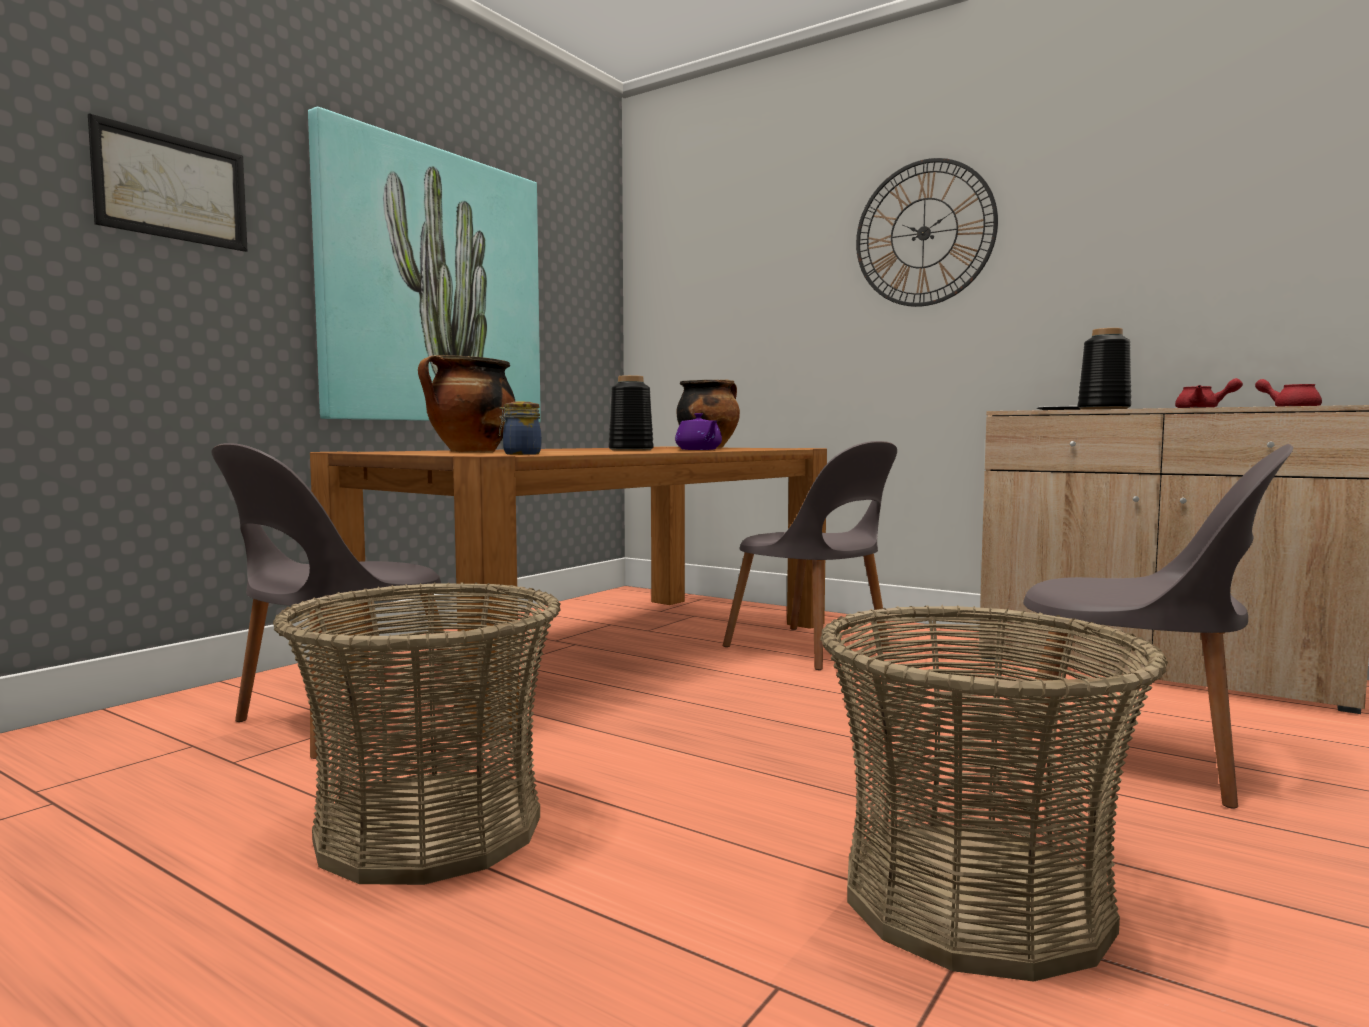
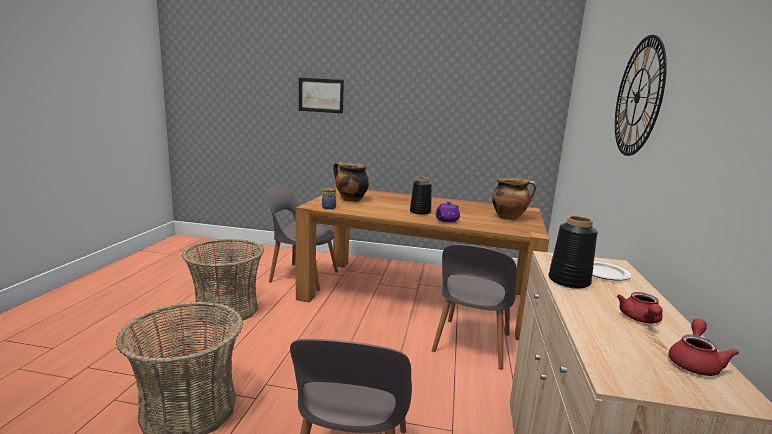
camera: 65 degrees right, 10 degrees up
(433, 288) = (423, 119): picture -> none

